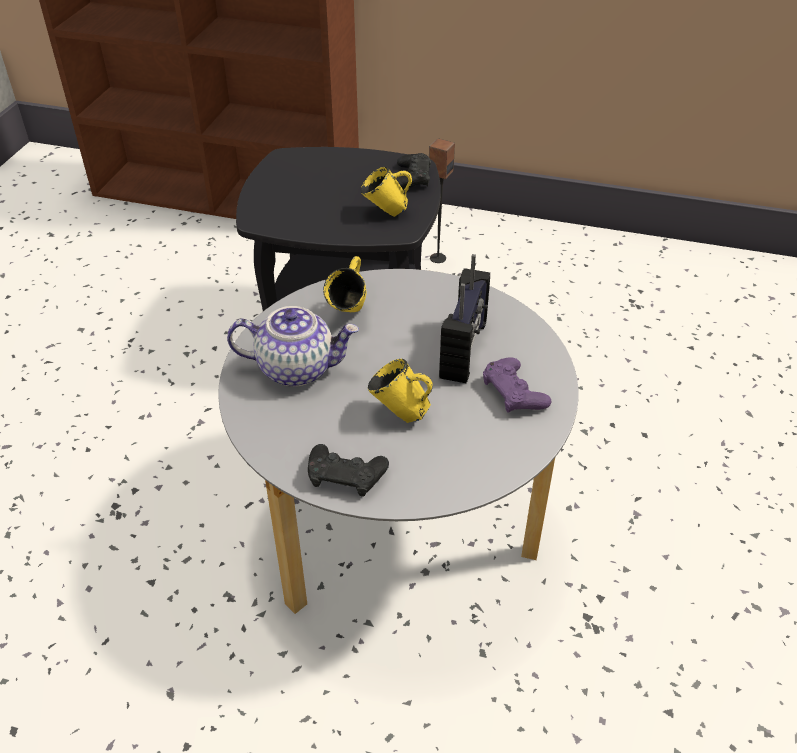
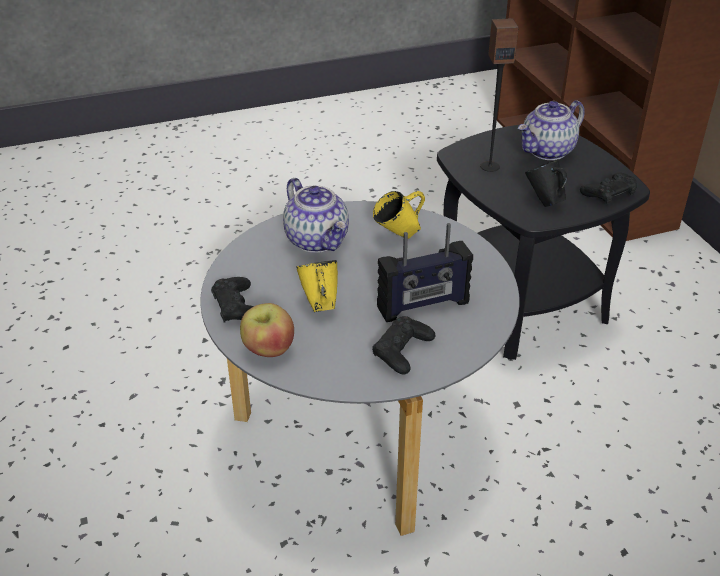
camera: 55 degrees right, 5 degrees down
(318, 173) = (547, 151): none -> teapot
(386, 213) = (544, 202): yellow mug -> black mug
(434, 481) = (268, 349): none -> apple
(437, 258) = (670, 308): speaker -> speaker (489, 166)
(514, 392) = (402, 351): purple game controller -> black game controller

